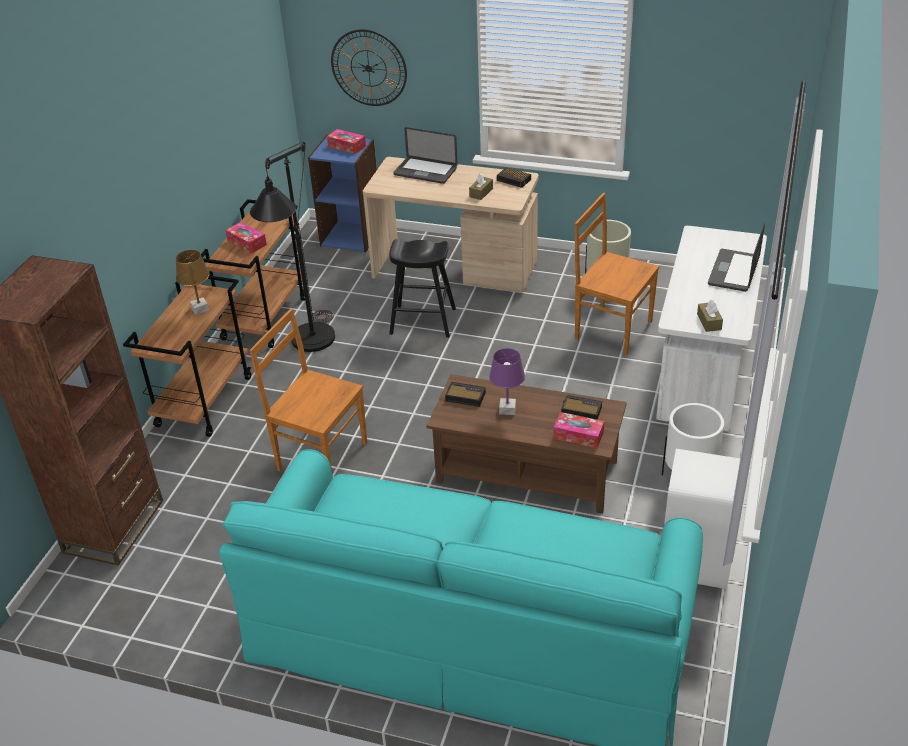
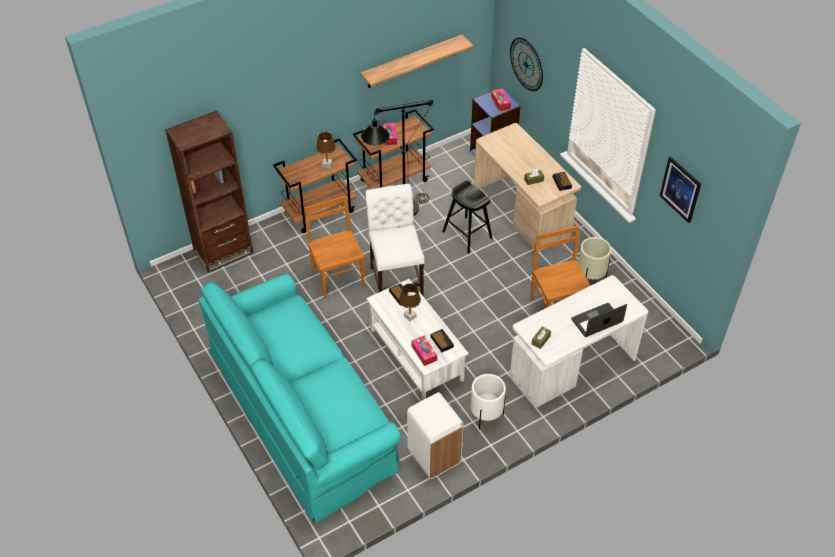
camera: 40 degrees right, 10 degrees up
(227, 119) = (412, 62): none -> shelf
(397, 412) = (396, 279): none -> white chair
(425, 171) = (523, 146): laptop -> none
(507, 409) = (410, 316): purple table lamp -> brown table lamp
(526, 472) = (416, 354): brown coffee table -> white coffee table
(707, 73) = (680, 189): none -> picture

